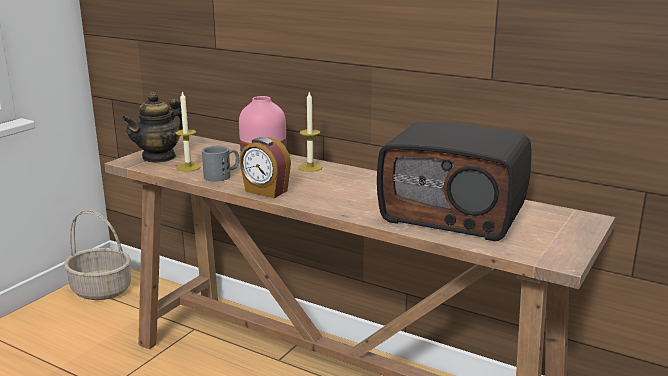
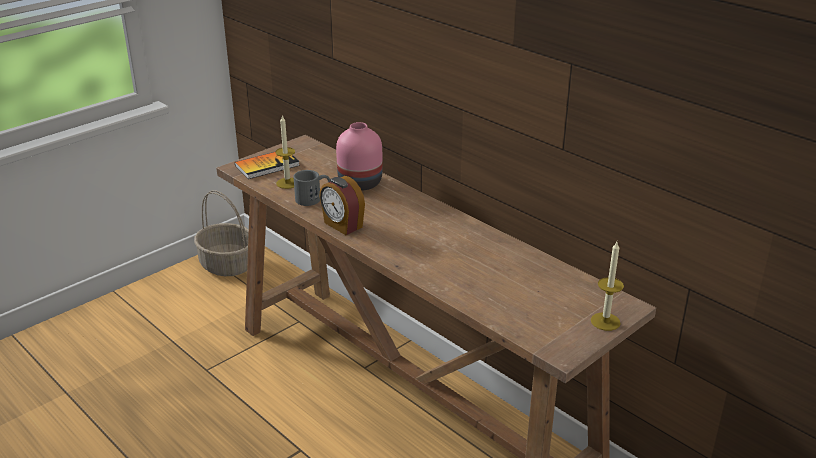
camera: 15 degrees right, 10 degrees up
(159, 157) = (267, 165): teapot -> book
(310, 167) = (399, 198): candle -> candle (605, 321)
(454, 214) = (499, 280): radio -> none

